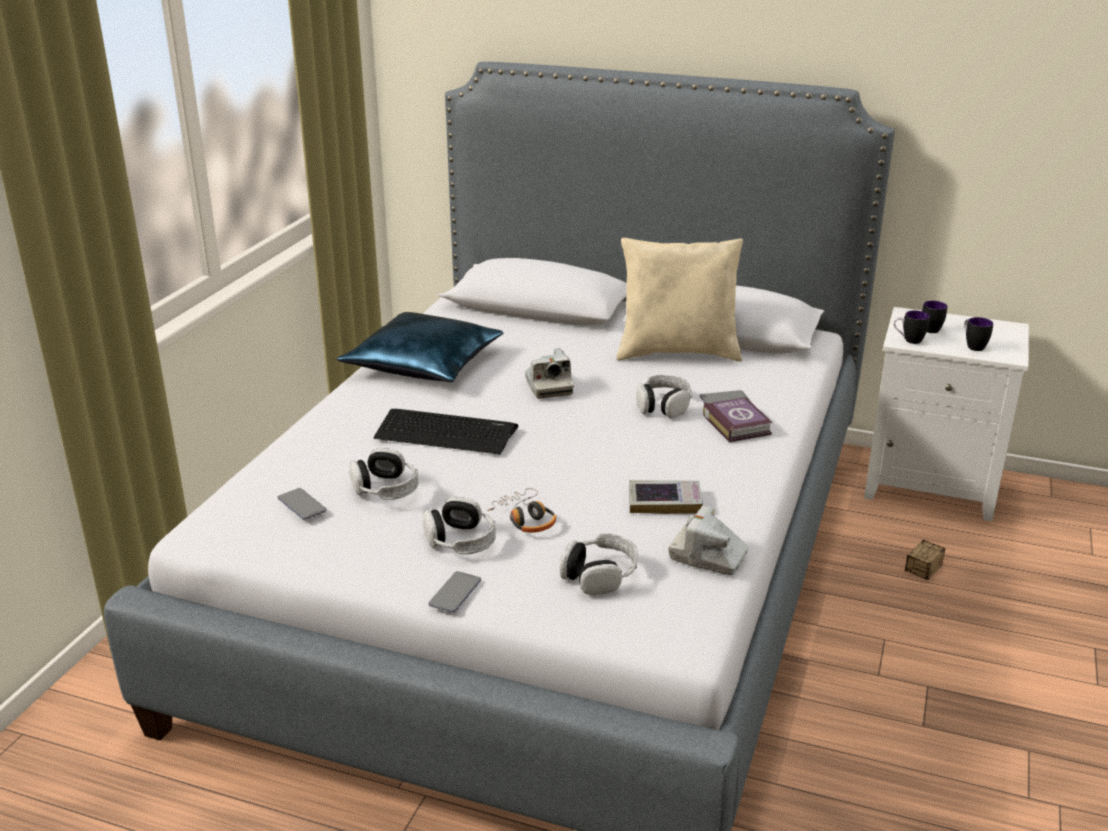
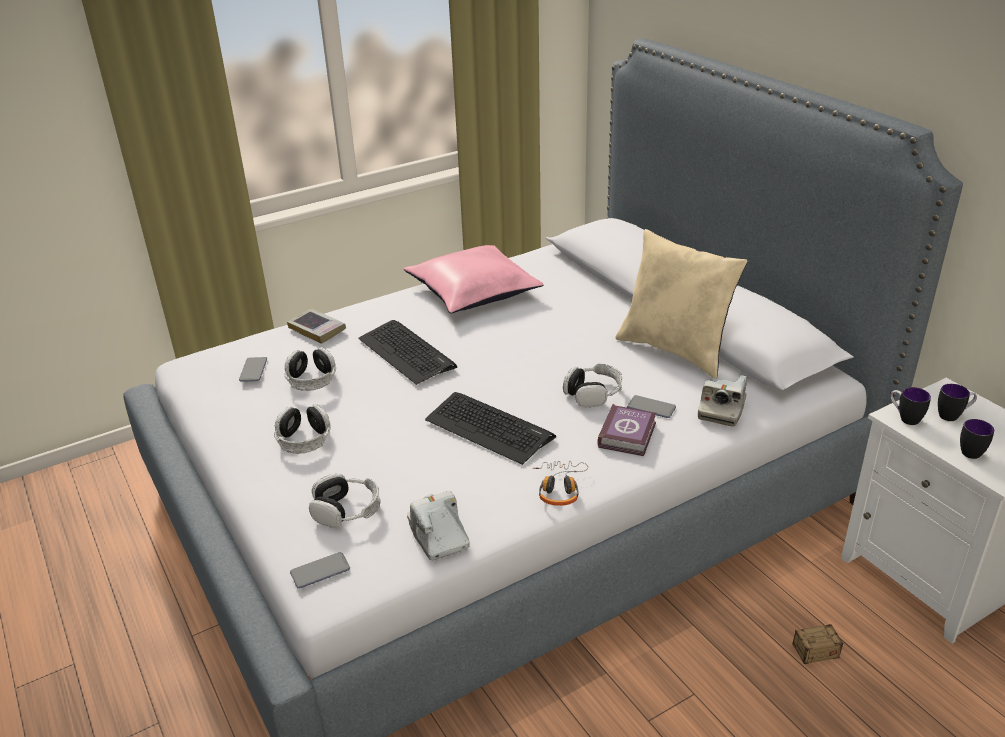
camera: 40 degrees right, 5 degrees up
(425, 364) = (474, 292): blue pillow -> pink pillow
(455, 593) = (249, 476): phone -> phone (320, 571)
(525, 519) = (365, 443): headphones -> headphones (559, 488)
(548, 386) = (529, 343): camera -> camera (722, 410)
(620, 463) = (489, 428): none -> keyboard
(664, 502) = (474, 475): book -> book (317, 329)

